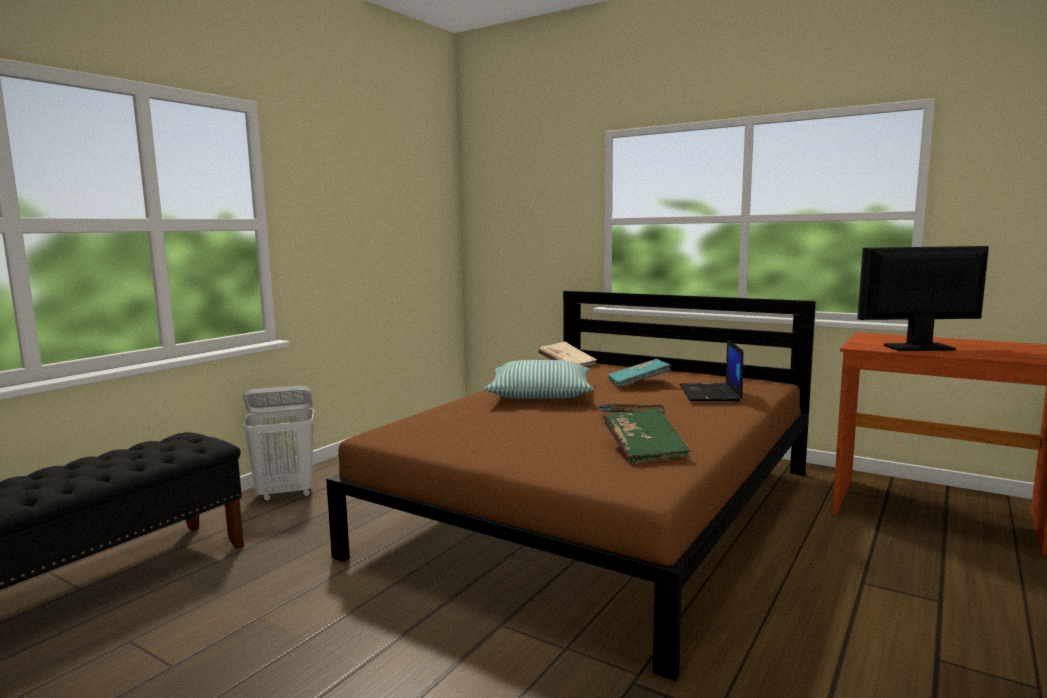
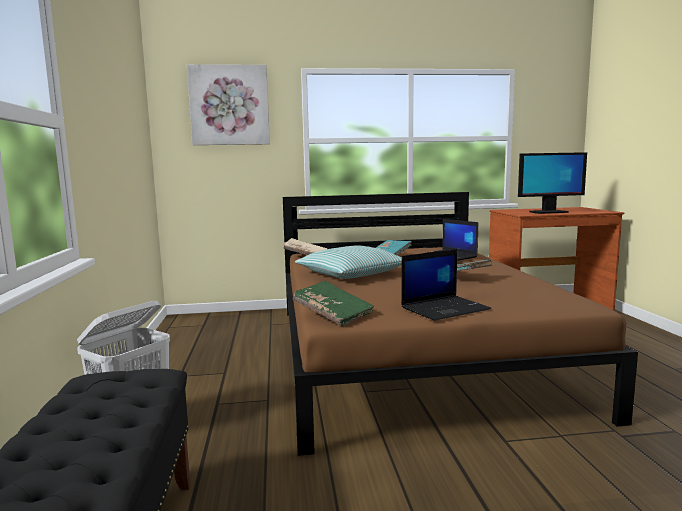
camera: 40 degrees left, 0 degrees up
(495, 449) = (445, 308): none -> laptop
(529, 181) = (229, 105): none -> picture
(645, 450) = (516, 288): green book -> green book (333, 314)
(919, 348) = (548, 212): monitor -> monitor turned 150 degrees counterclockwise

